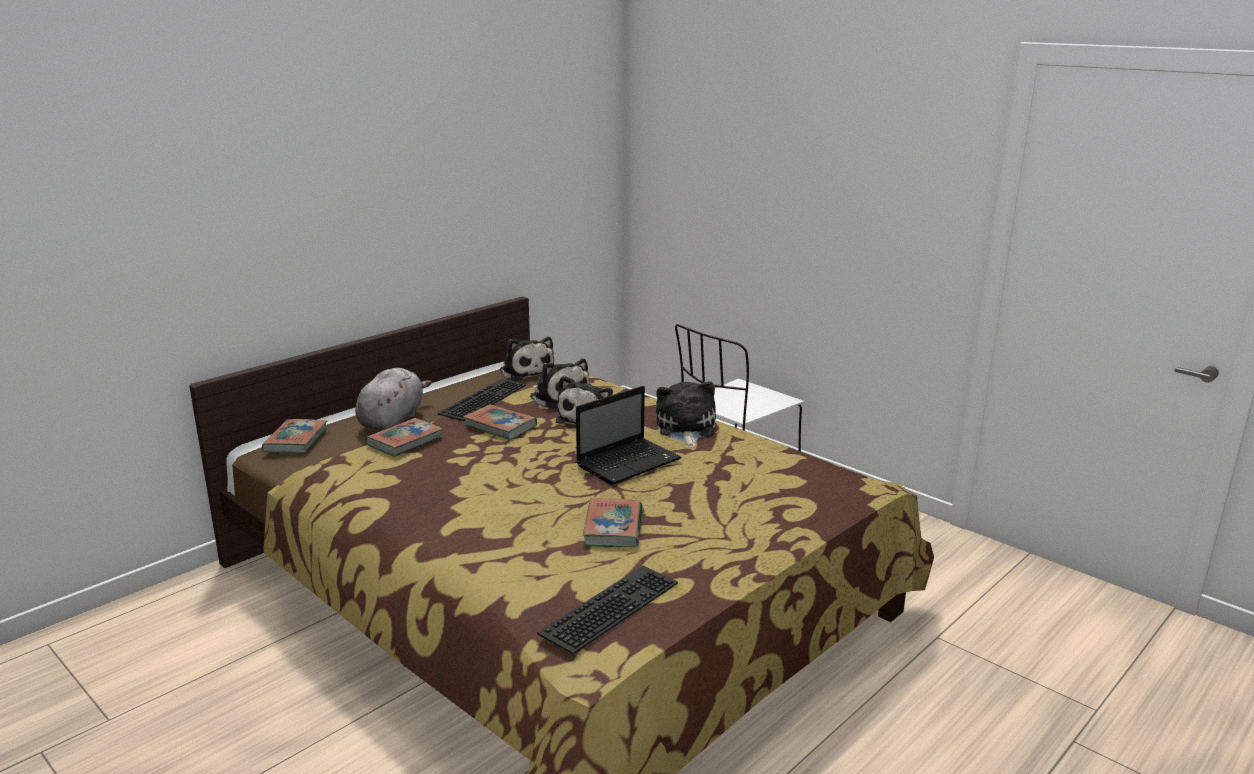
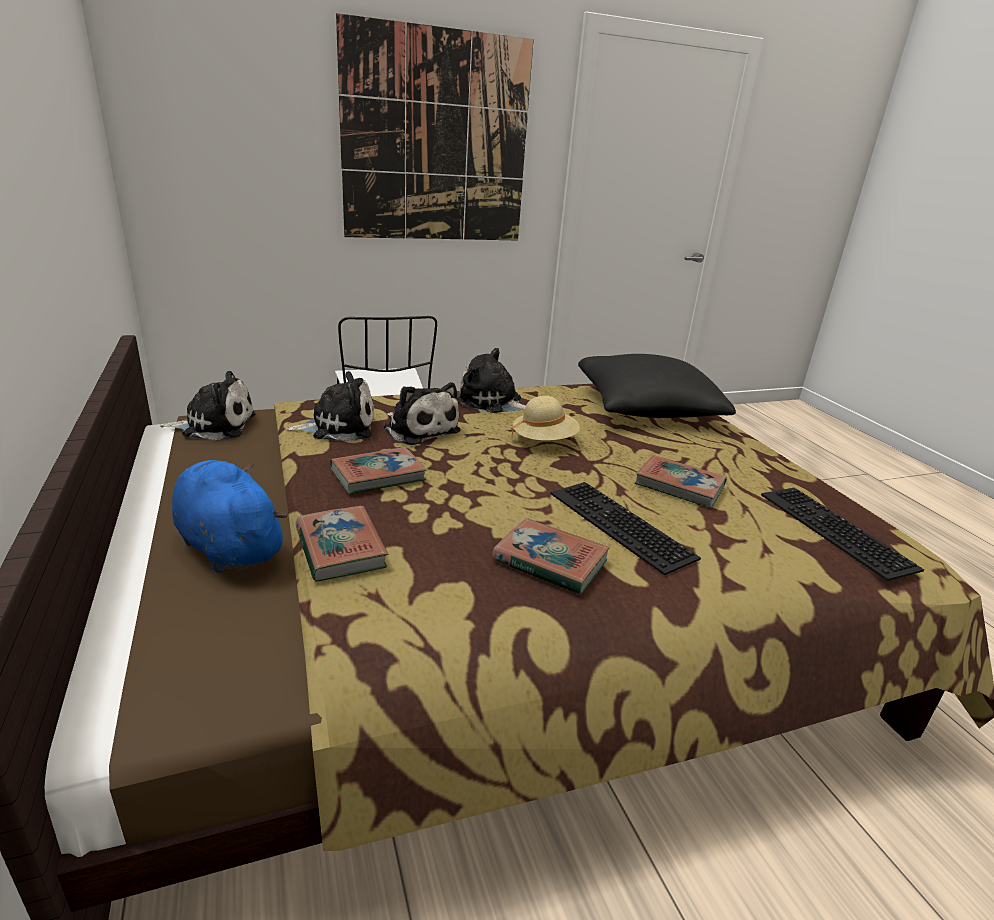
camera: 65 degrees left, 5 degrees up
(296, 441) = (171, 660): book -> book (550, 561)
(392, 420) = (229, 545): grey plush toy -> blue plush toy
(482, 398) = (277, 464): keyboard -> keyboard (616, 524)
(629, 462) = (544, 441): laptop -> beige hat
(784, 491) = (646, 408): none -> black pillow
(846, 174) = (436, 139): none -> picture

